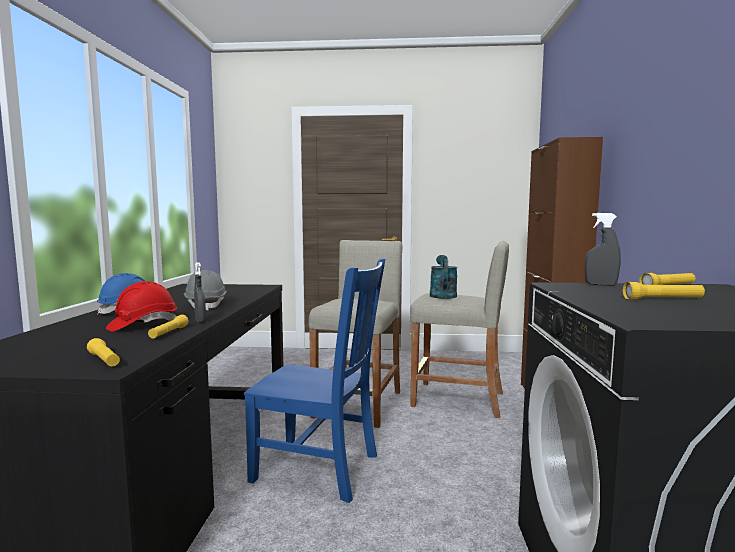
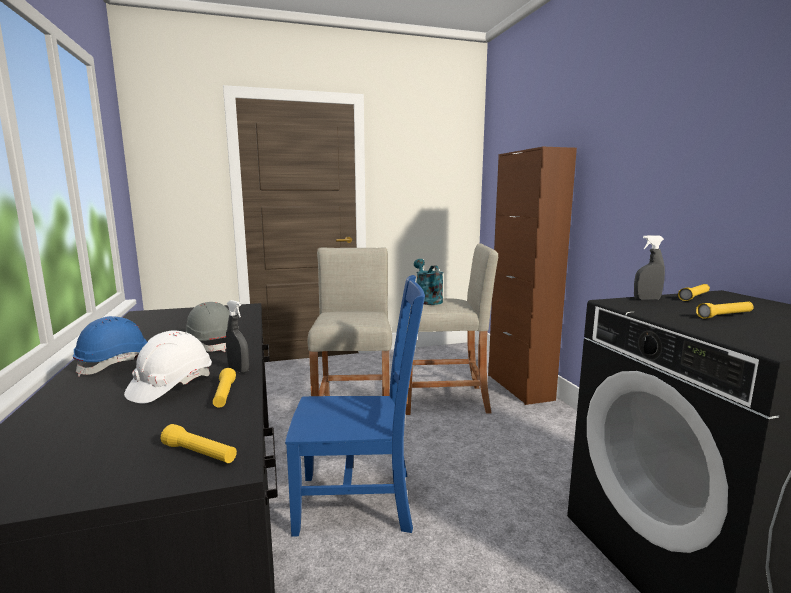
camera: 20 degrees left, 5 degrees up
(143, 325) = (171, 386): red hard hat -> white hard hat

